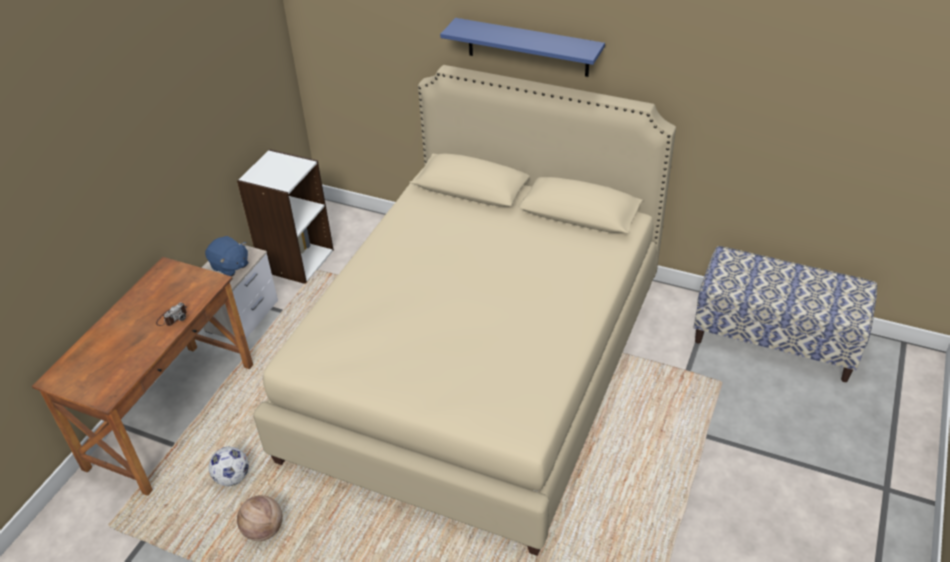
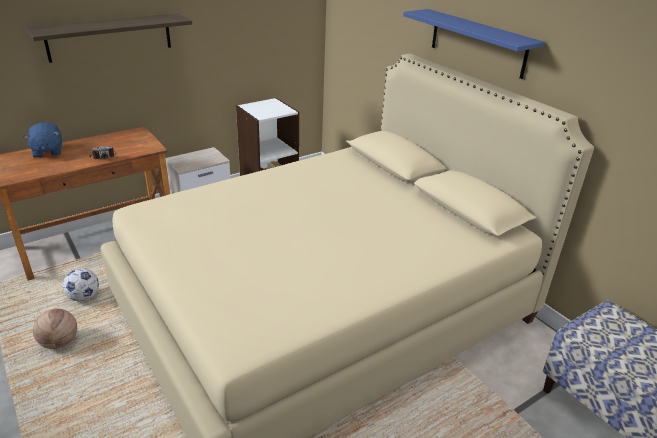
camera: 30 degrees right, 10 degrees down
(111, 175) = (110, 37): none -> shelf
(230, 267) = (197, 160): blue plush toy -> blue plush toy (47, 152)

